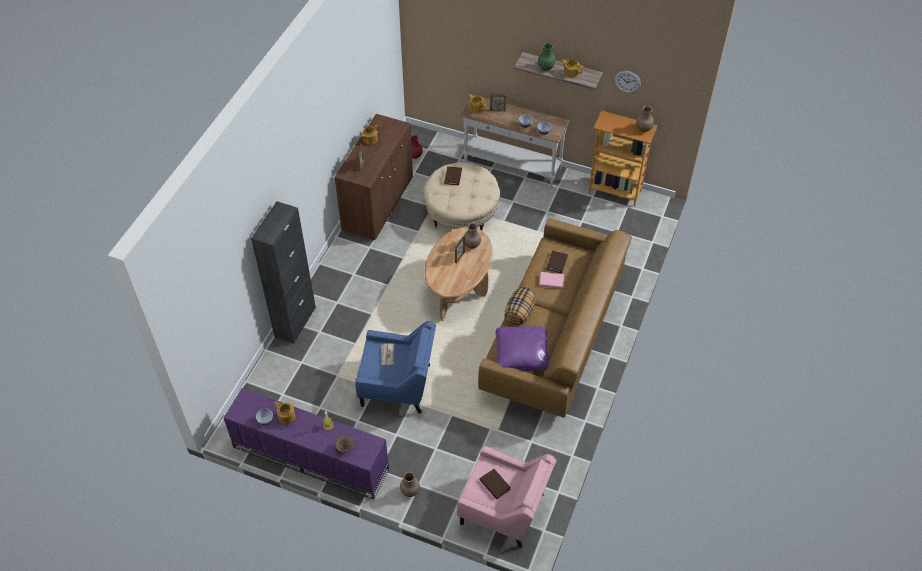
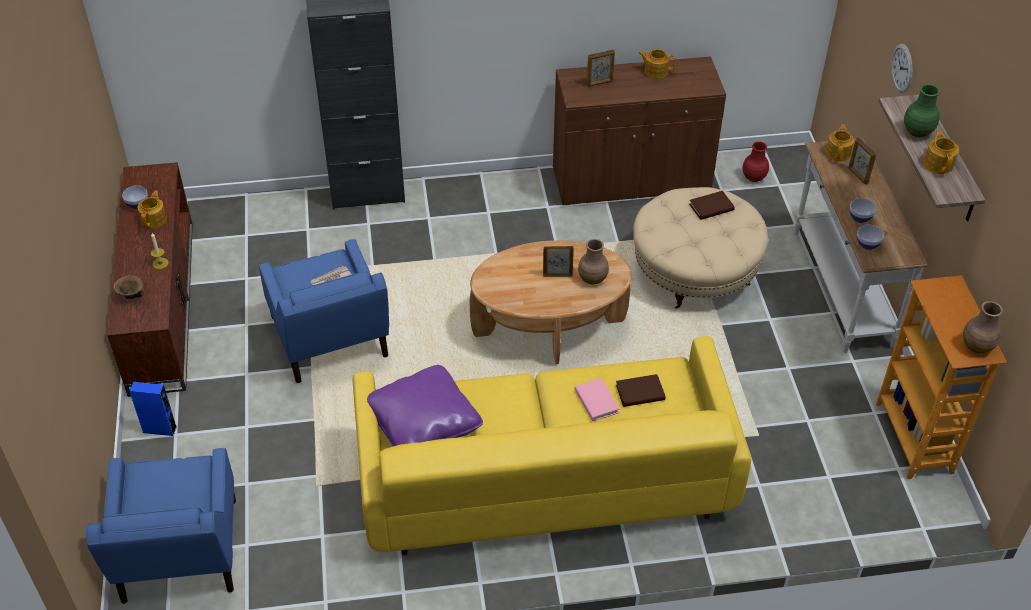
camera: 60 degrees right, 5 degrees down
(309, 458) = (161, 304): purple tv stand -> brown tv stand
(410, 491) = (159, 429): brown vase -> blue speaker
(494, 485) = (168, 494): brown book -> none
(504, 510) = (179, 554): pink armchair -> blue armchair
(519, 313) = (504, 389): pillow -> none
(554, 335) = (545, 481): brown sofa -> yellow sofa
(627, 81) = (1004, 242): wall clock -> wall clock (902, 68)

